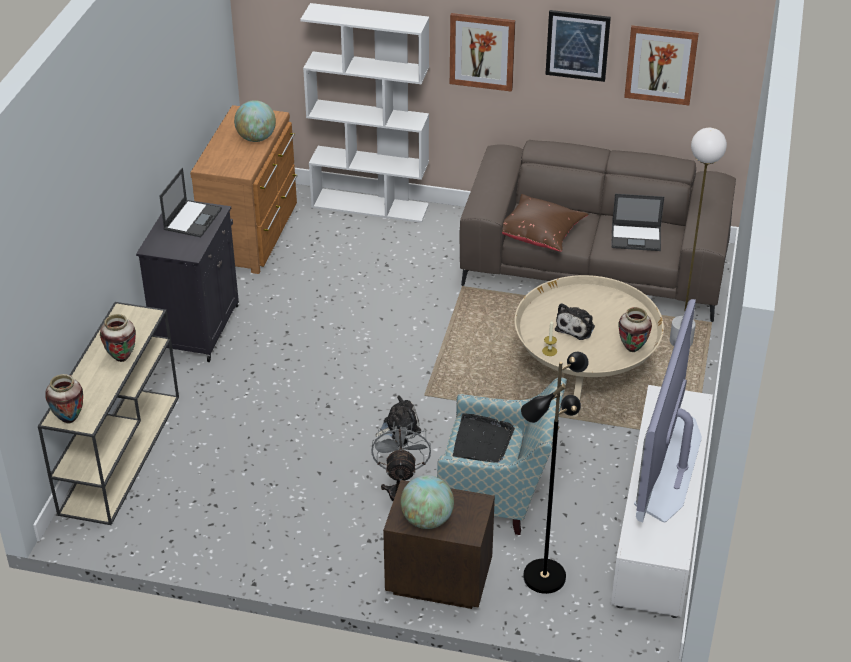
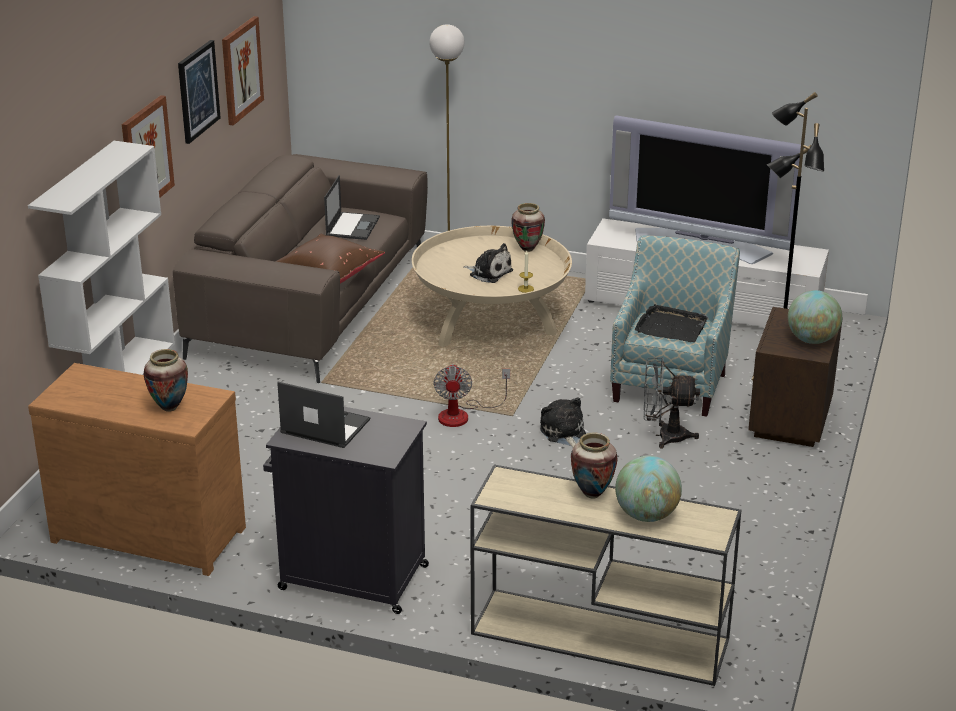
camera: 85 degrees left, 10 degrees down
(69, 419) = (712, 529): vase -> vase (169, 408)
(256, 138) = (132, 386): globe -> globe (647, 515)
(422, 366) = (462, 415): none -> fan

